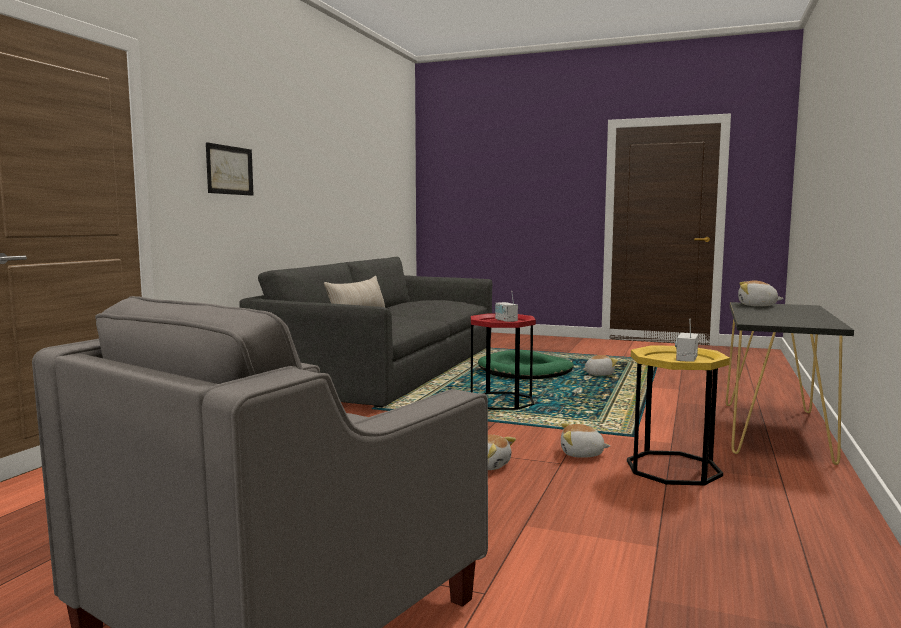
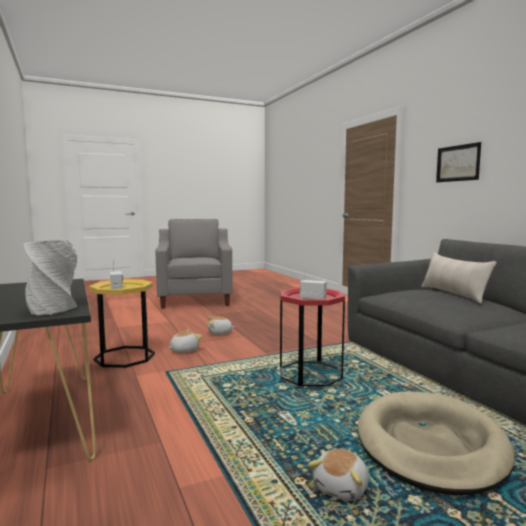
camera: 135 degrees right, 0 degrees up
(525, 371) = (430, 445): green dog bed -> beige dog bed
(757, 305) = (53, 309): plush toy -> grey vase

